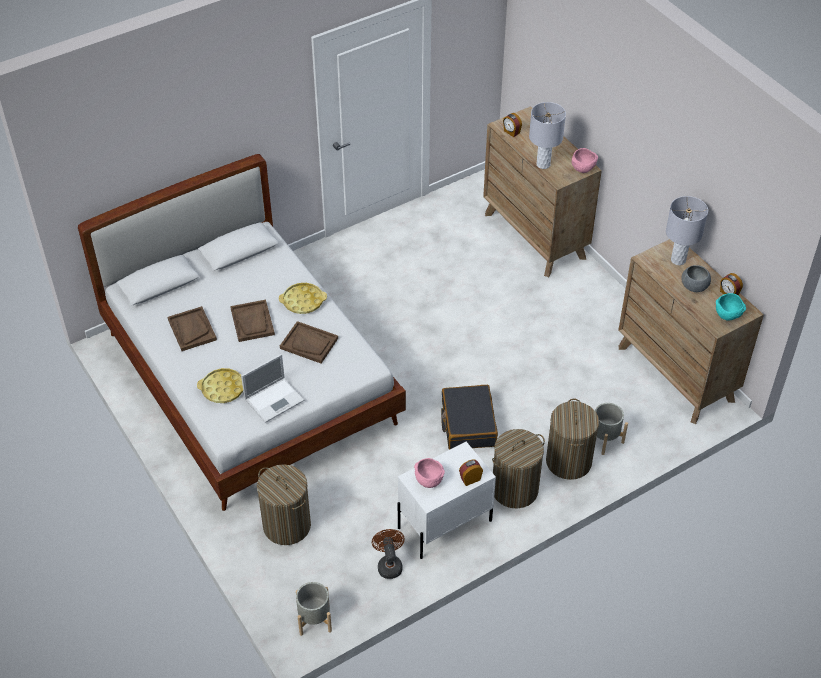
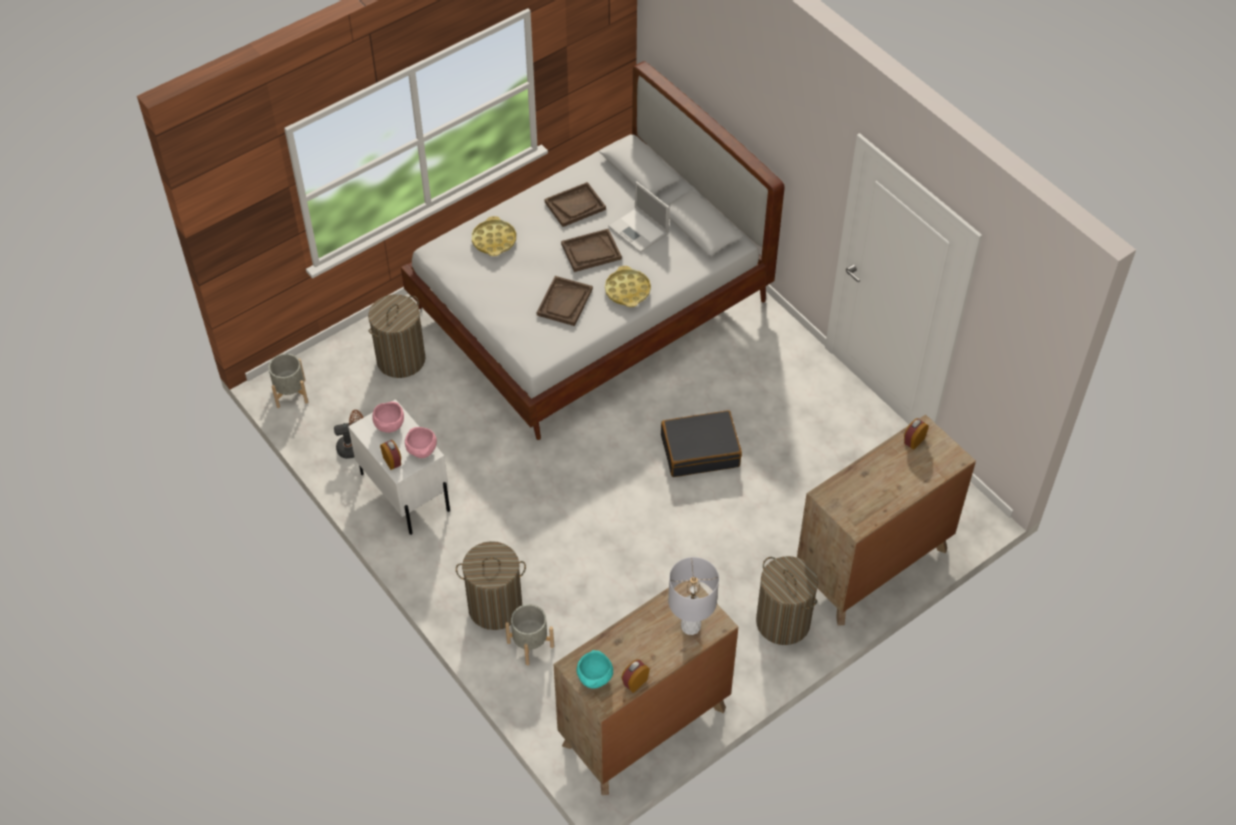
camera: 85 degrees right, 5 degrees up
(275, 399) = (482, 282): laptop -> laptop (639, 230)
(468, 424) = (543, 506): black suitcase -> black suitcase (700, 450)
(515, 489) = (453, 554): laundry basket -> laundry basket (783, 622)
(543, 164) = (854, 477): grey table lamp -> none
(583, 168) = (854, 521): pink bowl -> pink bowl (422, 451)
(694, 286) = (643, 642): grey bowl -> none

